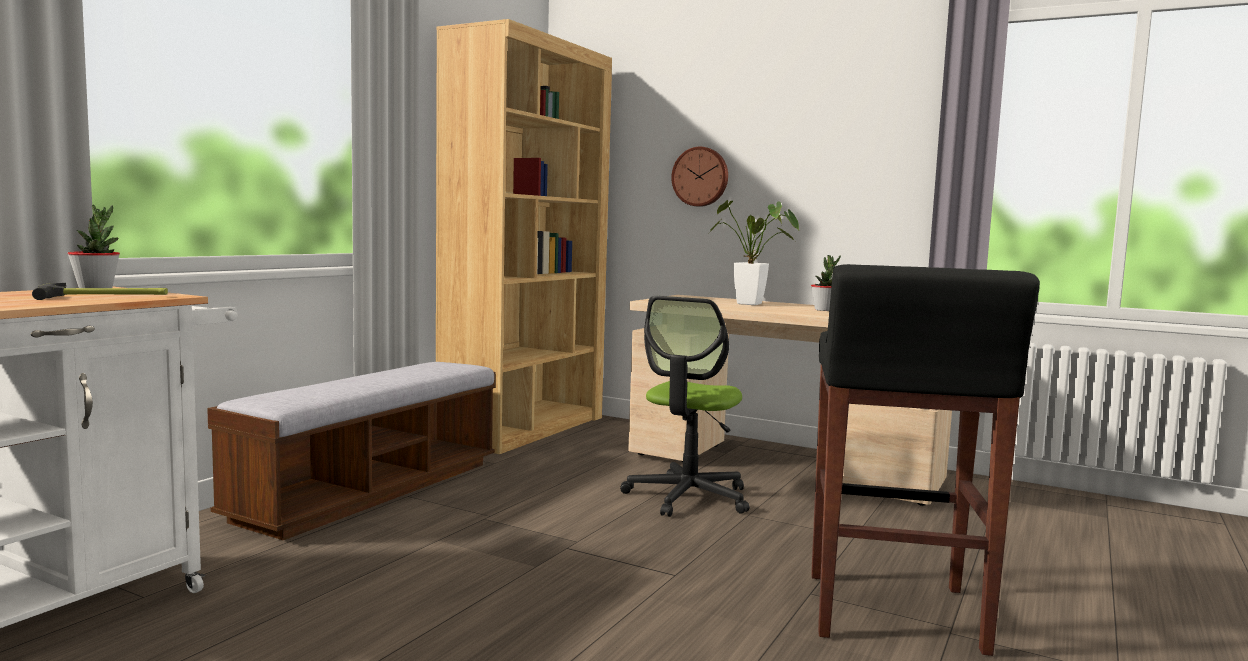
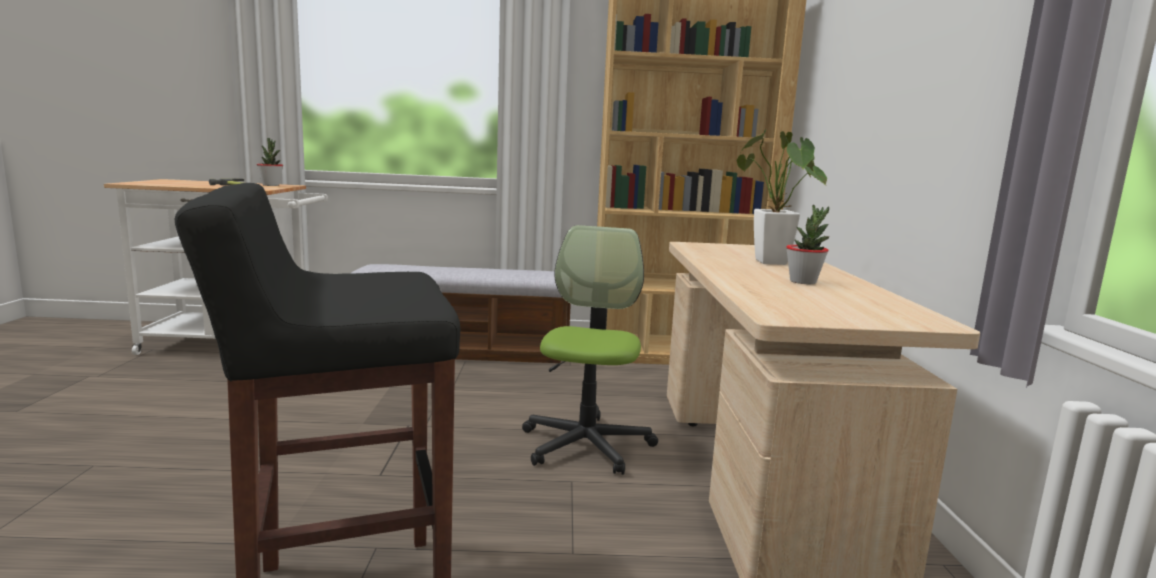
camera: 60 degrees right, 5 degrees up
(688, 497) = (586, 445): office chair -> office chair turned 105 degrees clockwise
(701, 177) = (852, 105): wall clock -> none

